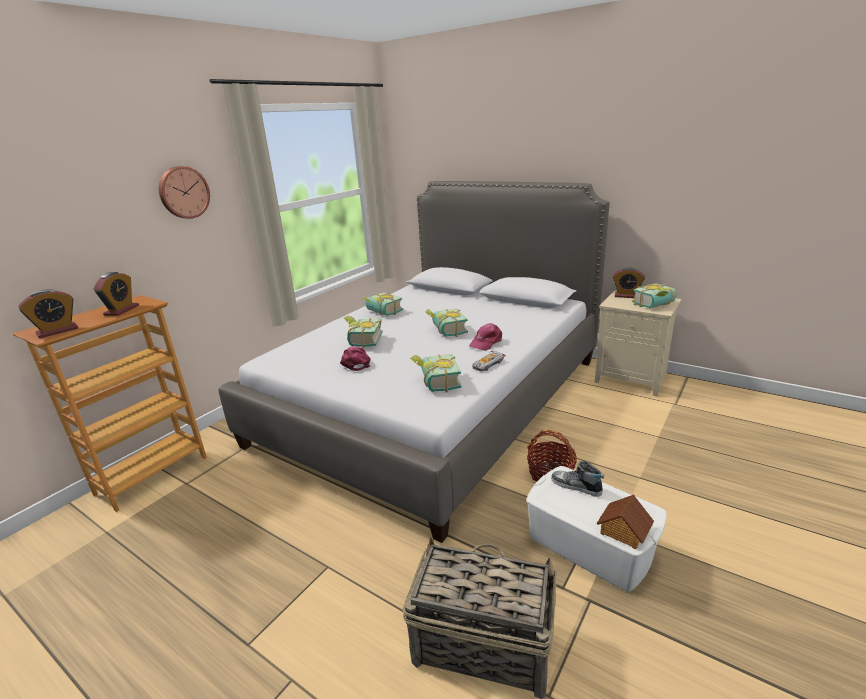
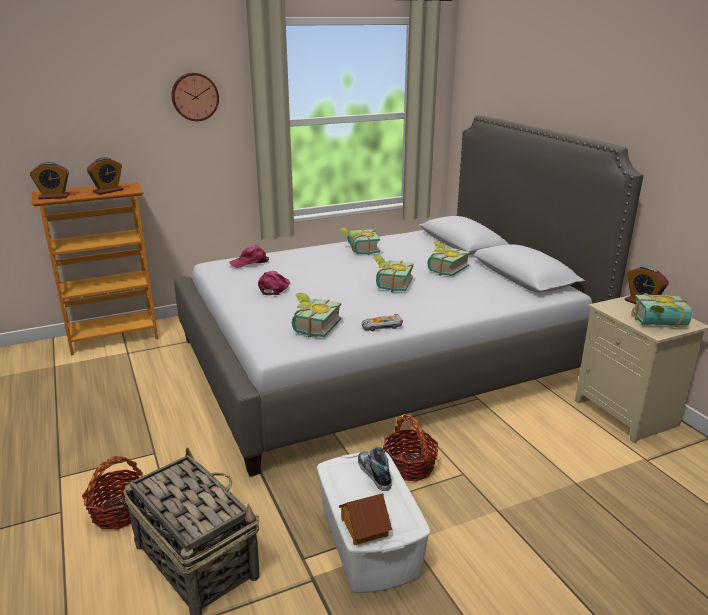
camera: 30 degrees right, 0 degrees up
(356, 642) = (119, 511): none -> basket
(362, 341) = (304, 271): book -> book (444, 269)
(486, 342) = (411, 306): pink cap -> pink cap (250, 262)

